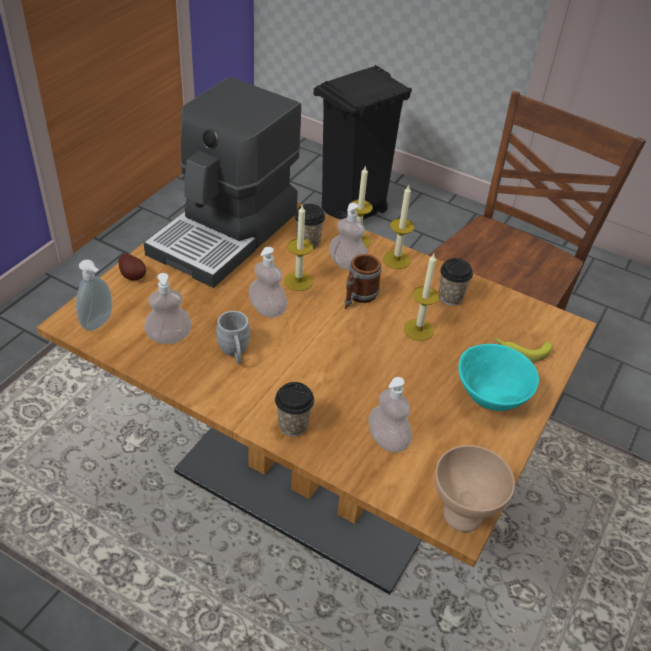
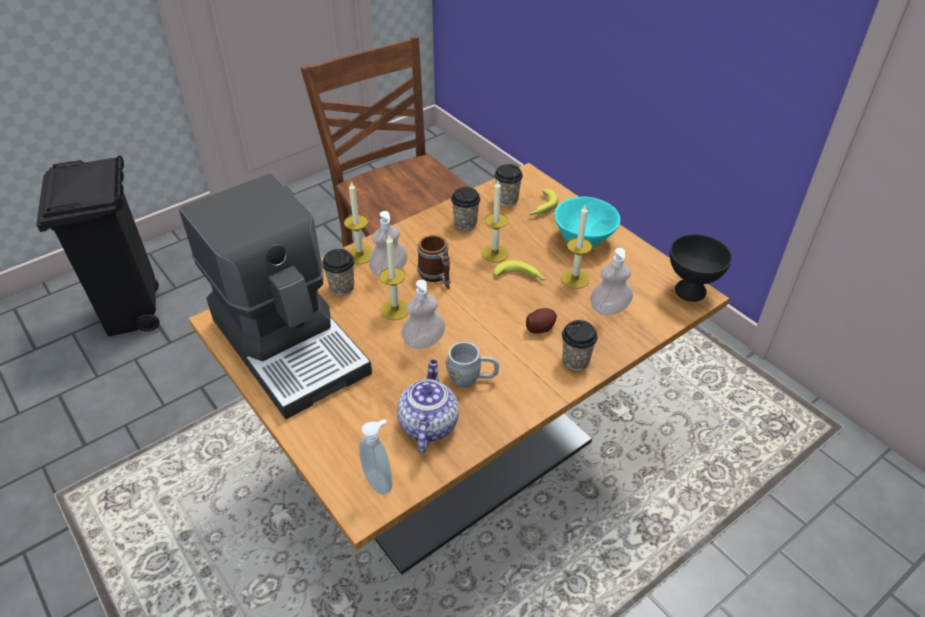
camera: 65 degrees left, 0 degrees up
(133, 275) = (315, 436): potato -> potato (540, 327)
(169, 337) = (428, 424): soap dispenser -> teapot
(394, 357) = (520, 277): none -> banana
(396, 260) = (401, 239): candle -> candle (575, 279)
(461, 514) = (689, 291): beige bowl -> black bowl
(513, 320) = (507, 200): none -> cup

